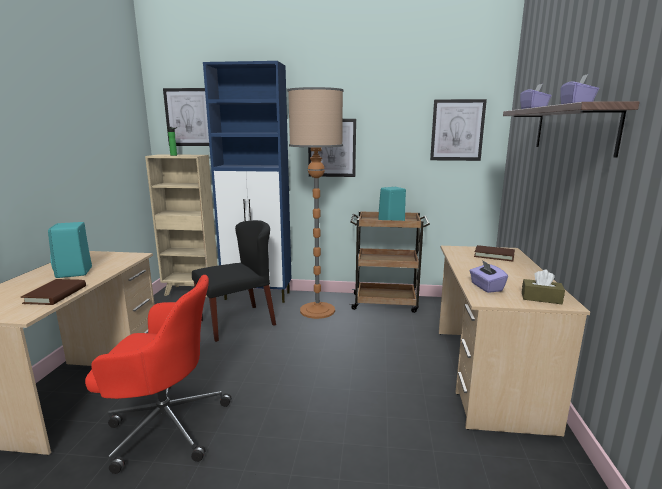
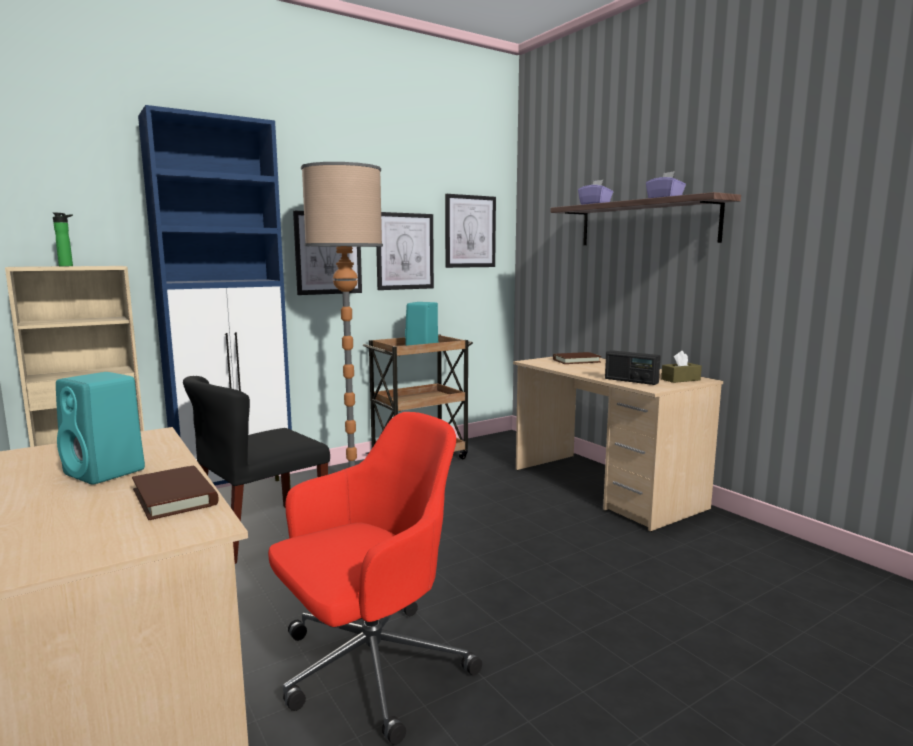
camera: 40 degrees left, 5 degrees down
(189, 117) = (77, 199): picture -> picture (404, 251)
(237, 322) = (261, 532): black chair -> black chair turned 150 degrees counterclockwise
(486, 287) = (631, 381): purple tissue box -> radio

